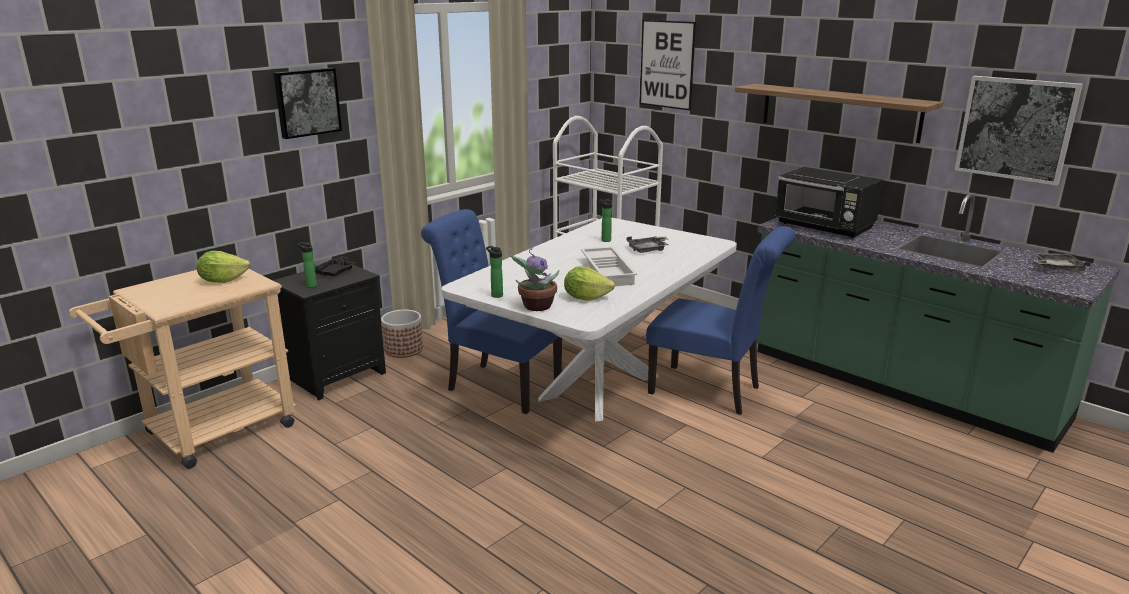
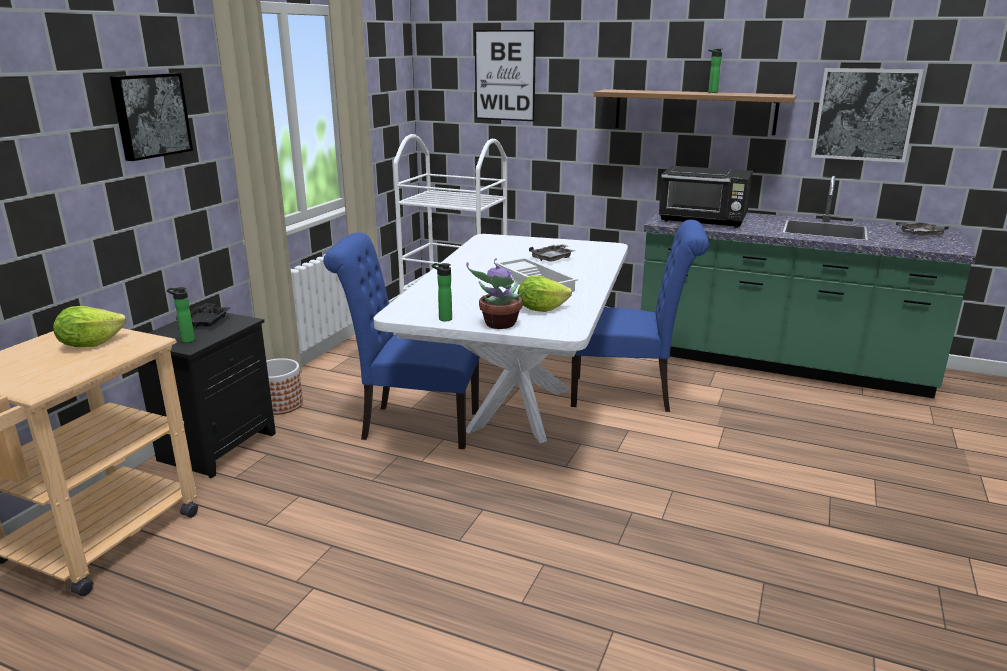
camera: 20 degrees left, 0 degrees up
(604, 240) = (500, 254): bottle -> bottle (711, 92)

